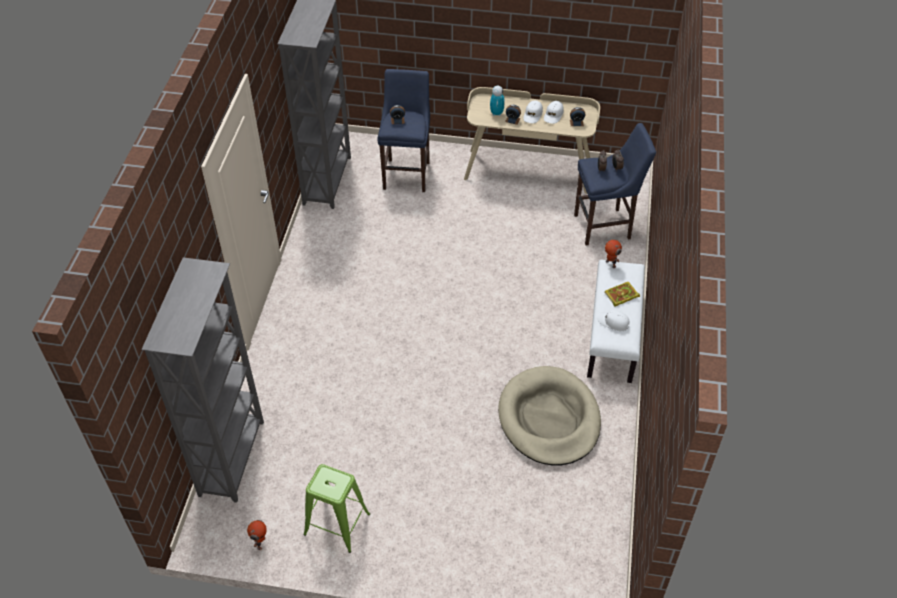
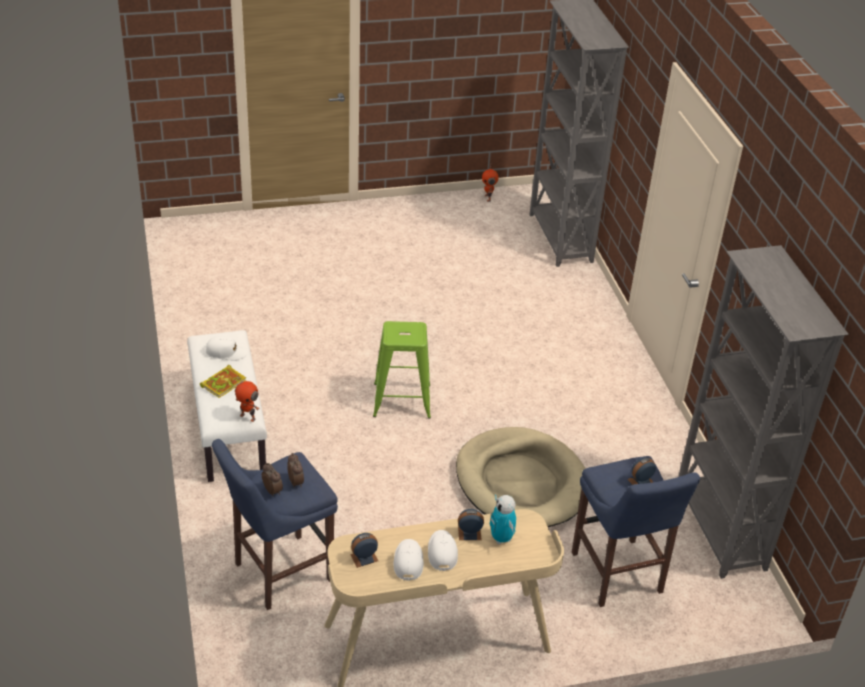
camera: 155 degrees right, 10 degrees down
(337, 524) = (434, 220): green stool -> green stool (401, 400)
(549, 419) = (276, 331): beige dog bed -> beige dog bed (521, 482)

